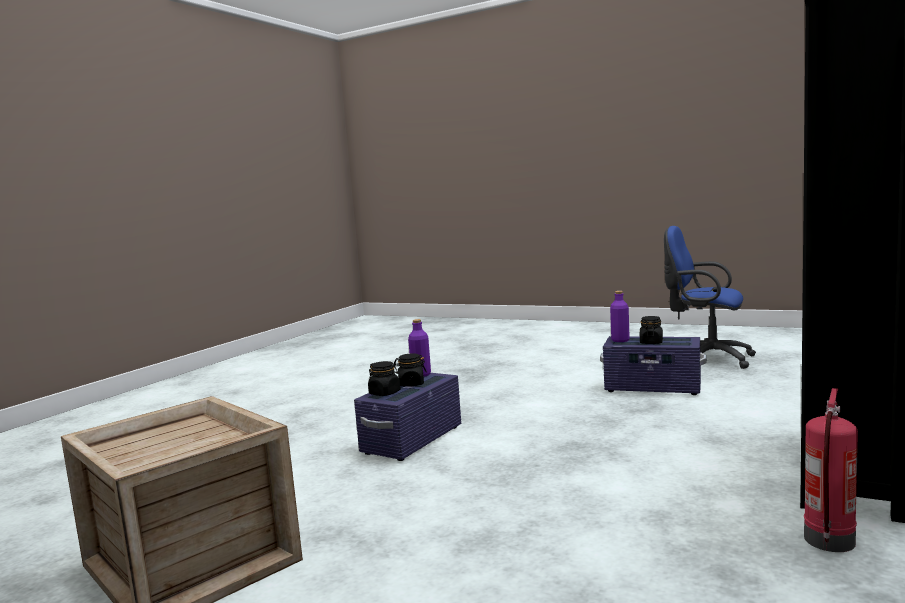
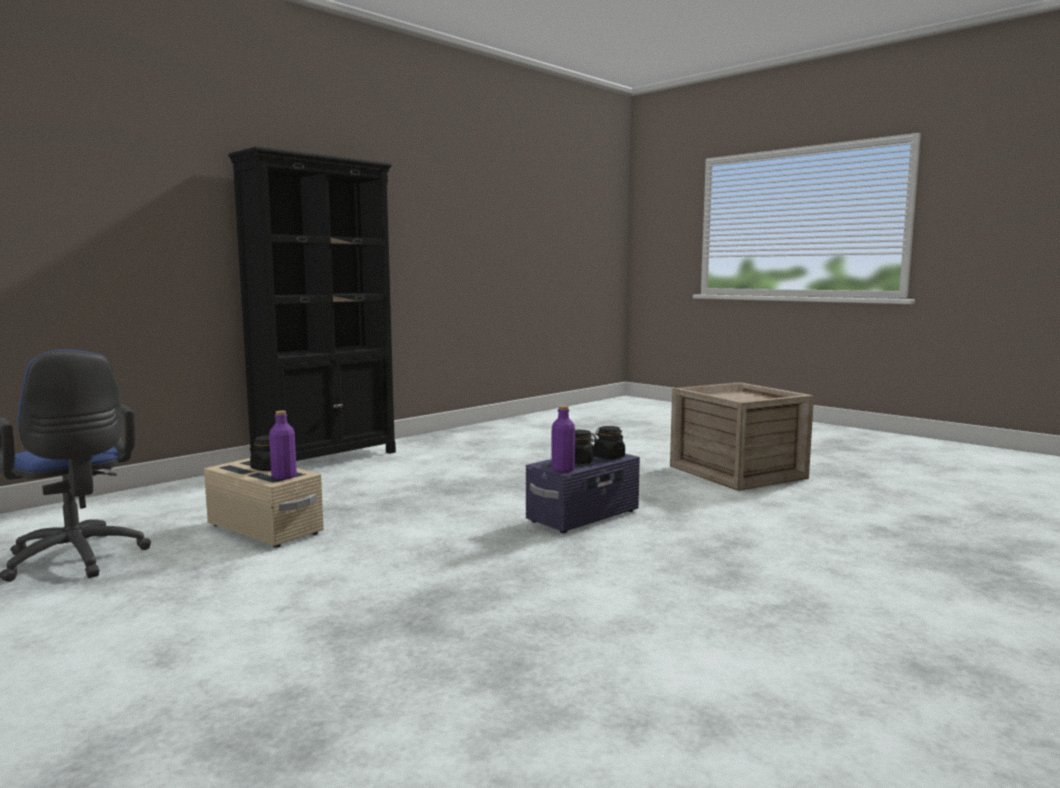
camera: 165 degrees left, 0 degrees up
(653, 388) = (265, 529): purple storage box -> beige storage box
(830, 541) = (413, 445): fire extinguisher -> none

